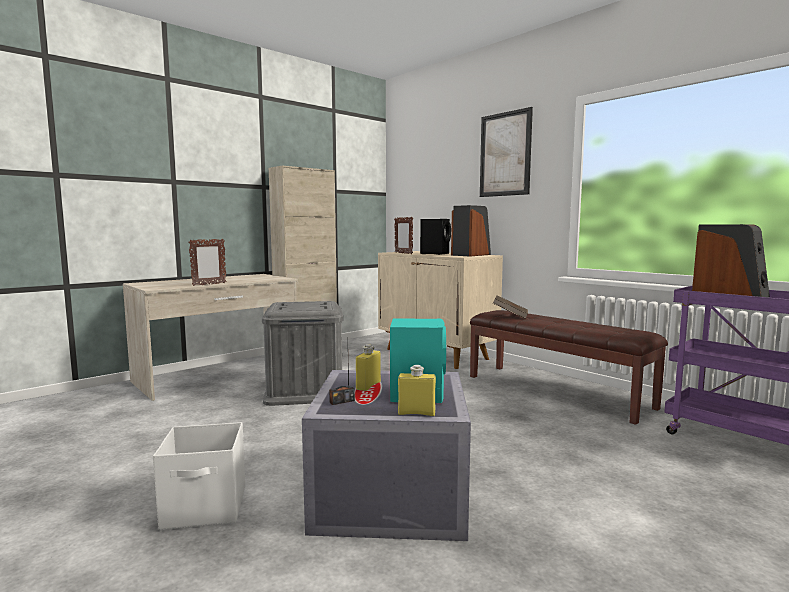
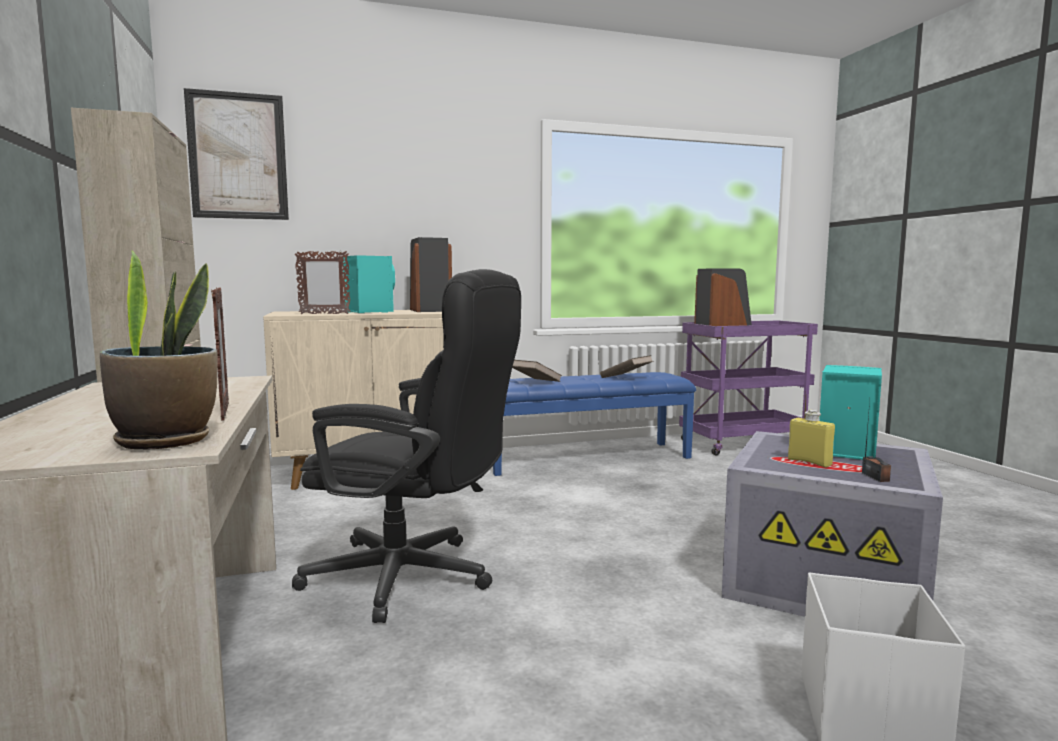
camera: 65 degrees left, 0 degrees up
(163, 287) = (166, 440): none -> potted plant
(305, 390) = (415, 578): grey storage box -> black office chair
(416, 413) = (909, 458): yellow bottle -> none
(435, 253) = (369, 312): black speaker -> turquoise speaker
(505, 154) = (445, 170): picture -> picture (238, 156)
(556, 391) = (586, 458): brown bench -> blue bench
(585, 328) = (626, 378): none -> brown book

